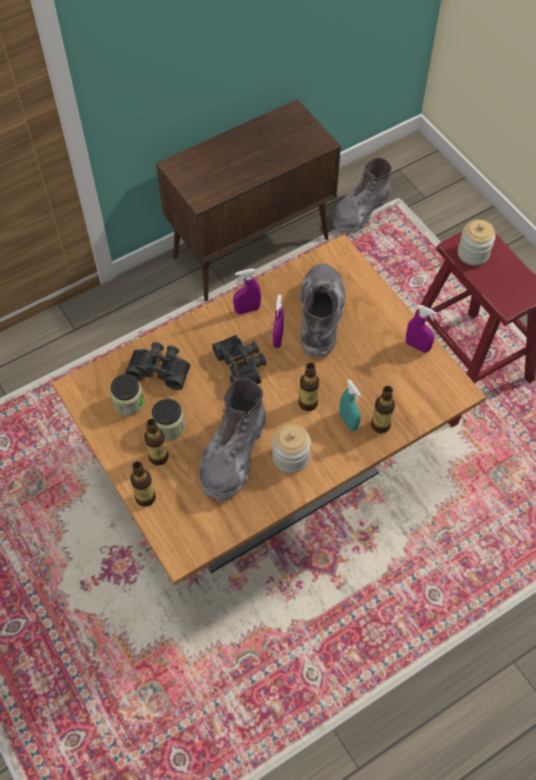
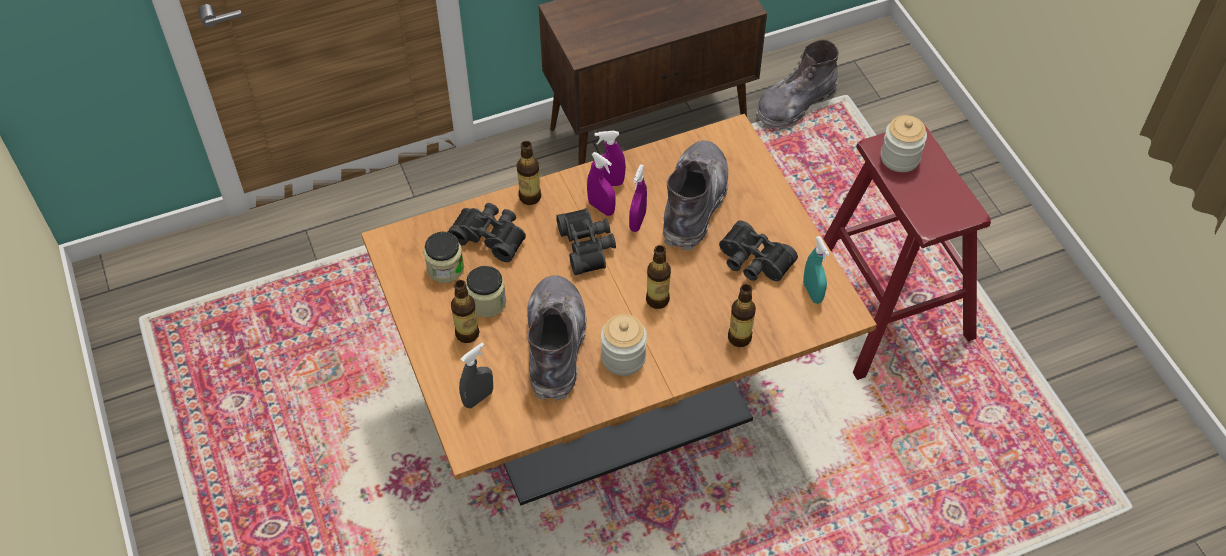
camera: 10 degrees right, 5 degrees down
(145, 498) = (442, 377): bottle -> bottle (530, 197)
(179, 511) = (478, 398): none -> grey spray bottle
(233, 455) = (555, 344): grey boot -> grey boot turned 150 degrees clockwise
(348, 421) = (701, 327): turquoise spray bottle -> turquoise spray bottle (812, 292)
(377, 359) = (753, 262): none -> black binoculars
(417, 346) = (805, 254): purple spray bottle -> purple spray bottle (601, 208)

